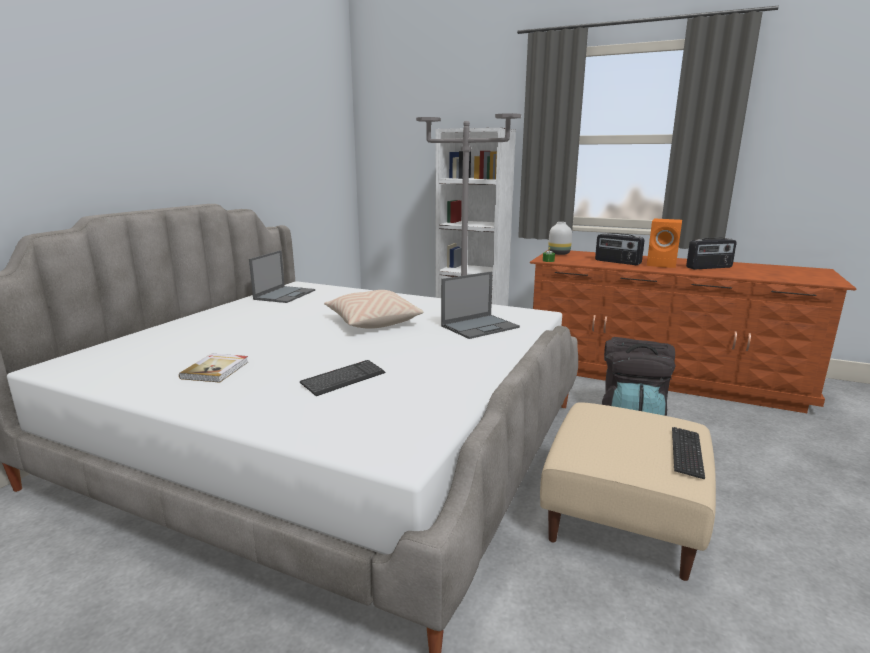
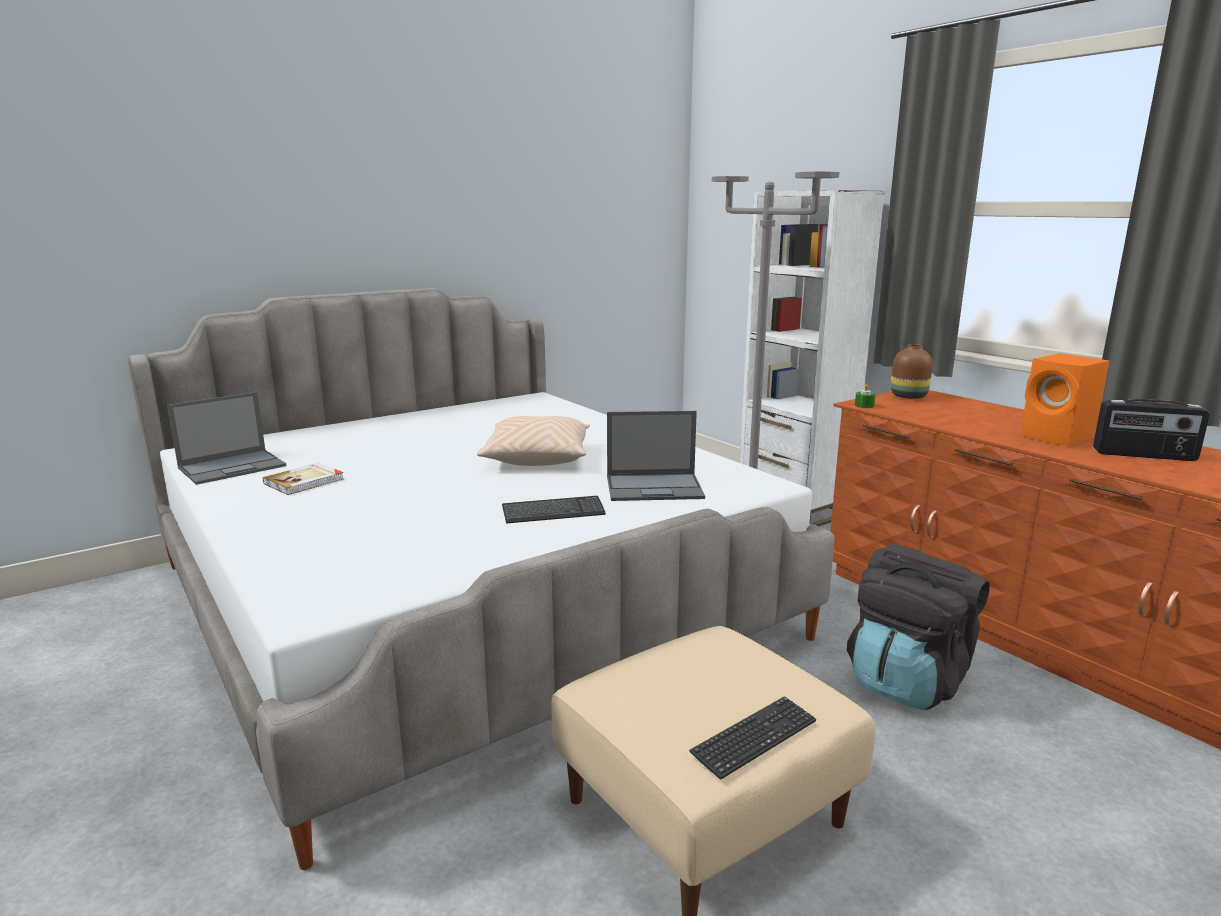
camera: 30 degrees right, 0 degrees up
(285, 294) = (502, 407): laptop -> laptop (233, 467)
(343, 379) = (394, 518): keyboard -> keyboard (553, 512)
(558, 253) = (908, 396): white vase -> brown vase
(617, 262) = (980, 422): radio -> none

